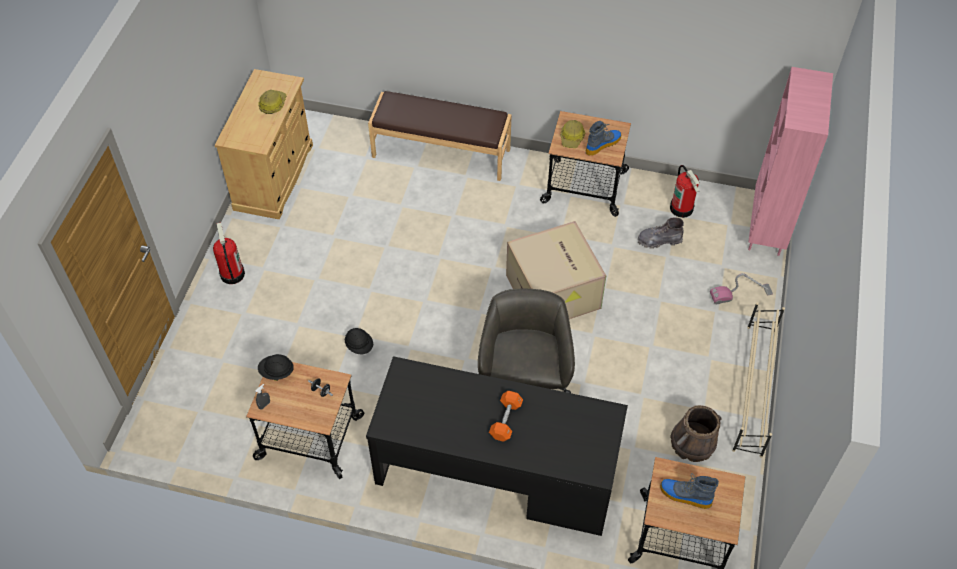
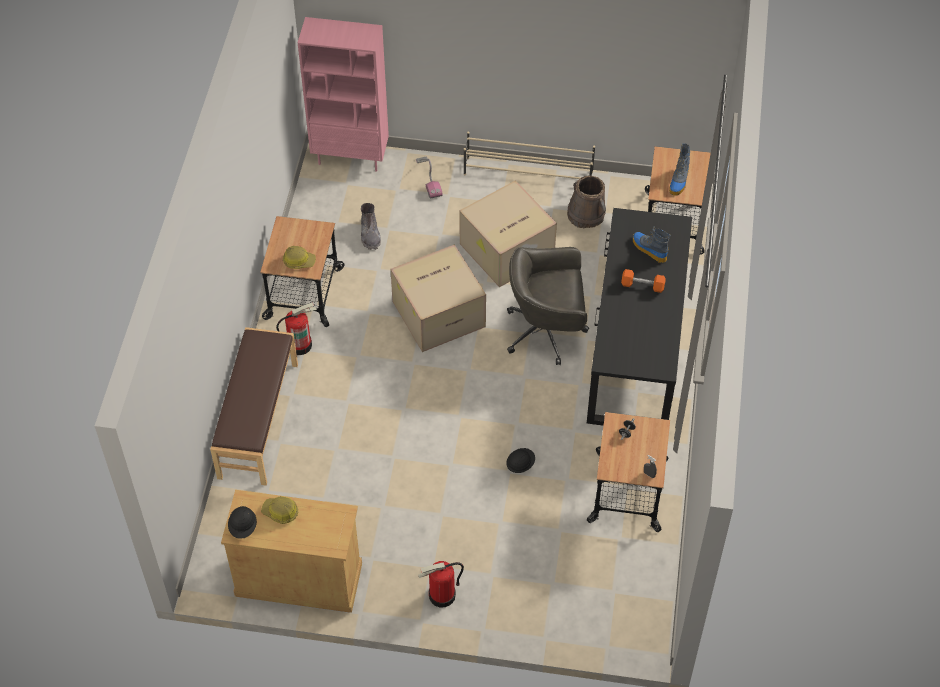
camera: 95 degrees left, 0 degrees up
(277, 372) = (612, 470): black hard hat -> black hard hat (243, 527)
(603, 144) = (307, 237): boot -> boot (648, 249)
(636, 358) = (506, 251): none -> cardboard box
(682, 208) = (329, 217): fire extinguisher -> fire extinguisher (300, 345)

